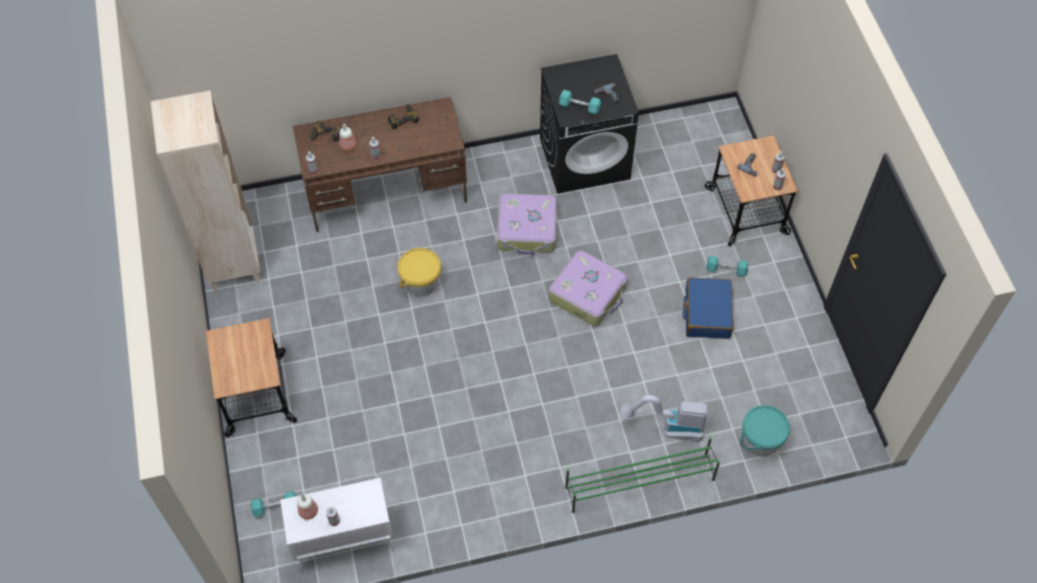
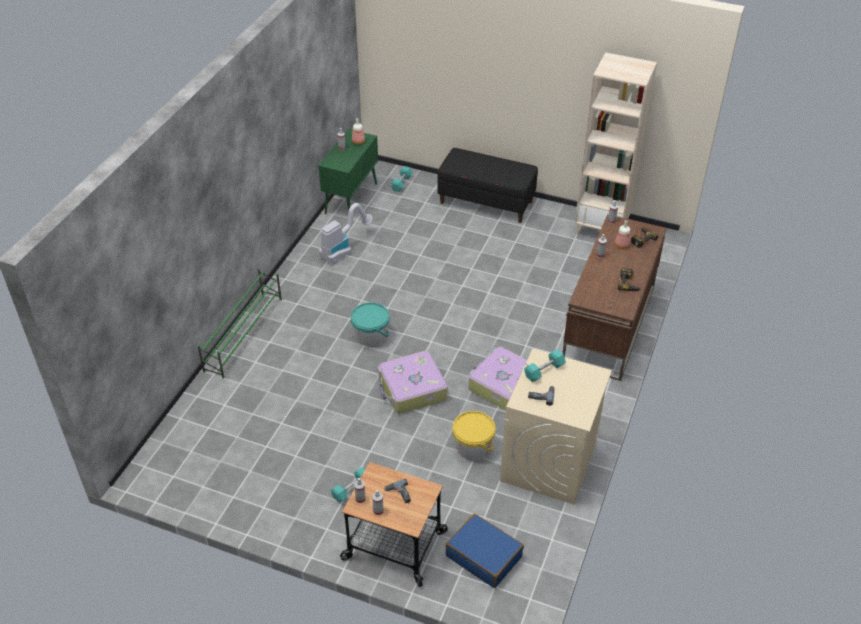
camera: 125 degrees right, 15 degrees down
(255, 394) = (486, 202): cart -> black bench
(343, 543) = (351, 198): white cabinet -> green cabinet
(421, 283) = (505, 306): yellow bucket -> yellow bucket (473, 447)
(585, 158) = (549, 463): black washing machine -> beige washing machine
(668, 428) = (263, 371): vacuum cleaner -> vacuum cleaner (344, 249)
(707, 313) = (326, 450): blue suitcase -> blue suitcase (484, 556)
(760, 441) = (199, 414): turquoise bucket -> turquoise bucket (371, 336)

